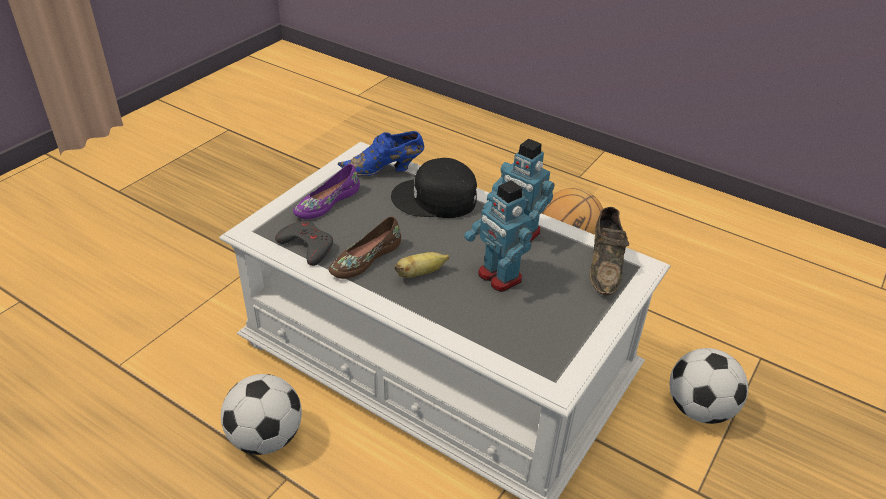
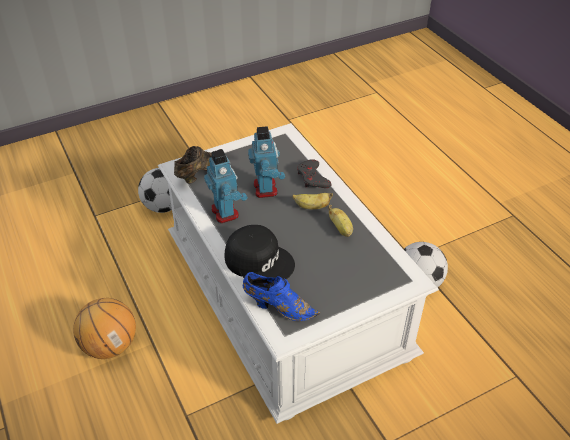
camera: 150 degrees left, 5 degrees up
(307, 246) = (376, 252): grey game controller -> grey game controller (313, 178)
(326, 202) = (345, 288): purple shoe -> none
(364, 258) = (341, 229): brown shoe -> banana

